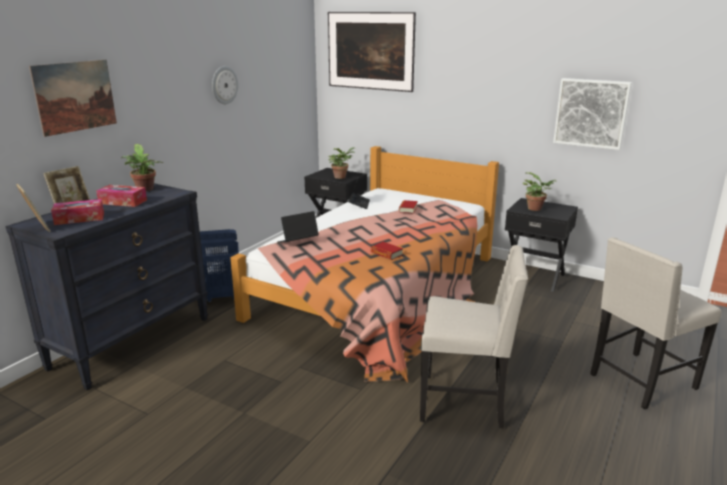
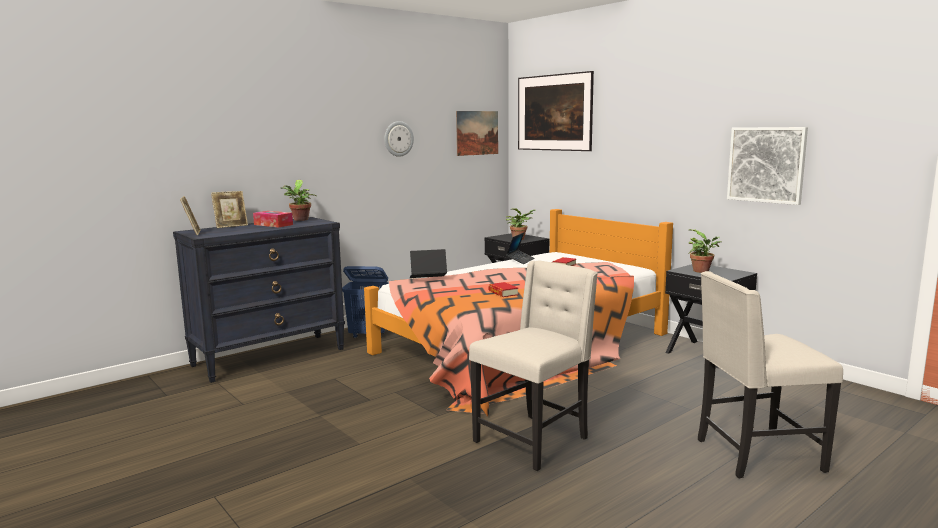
camera: 20 degrees right, 10 degrees down
(75, 96) = (248, 133): picture -> picture (477, 133)
(79, 218) = (228, 230): tissue box -> none
(464, 402) = (533, 440): beige chair -> beige chair turned 75 degrees counterclockwise

